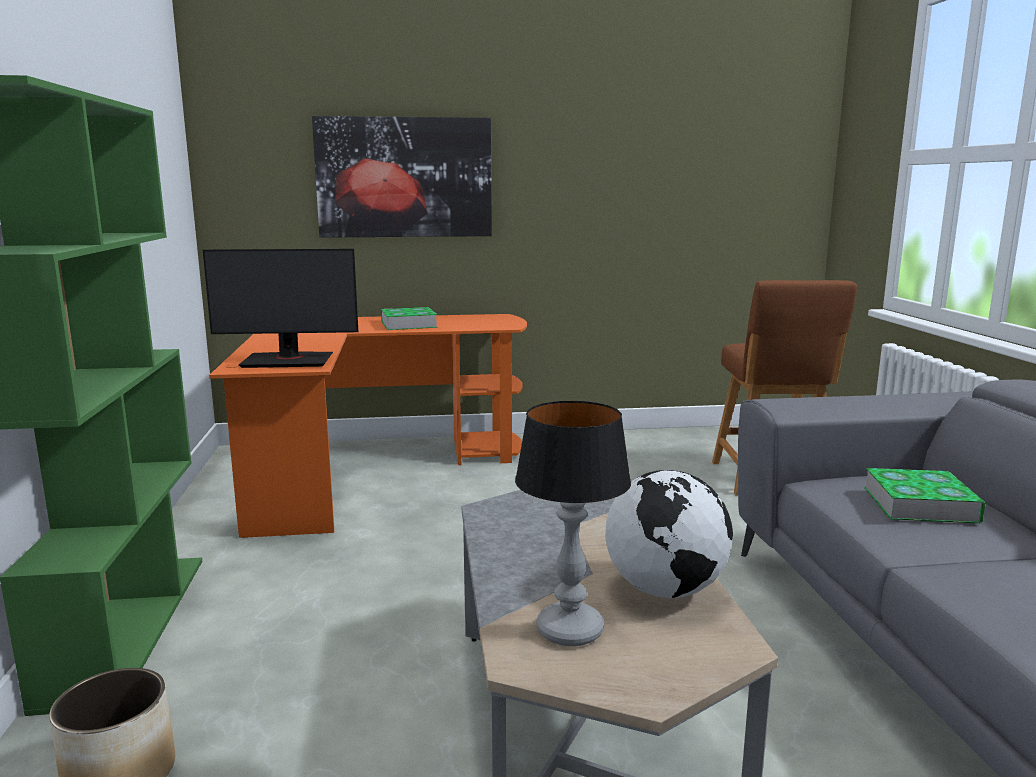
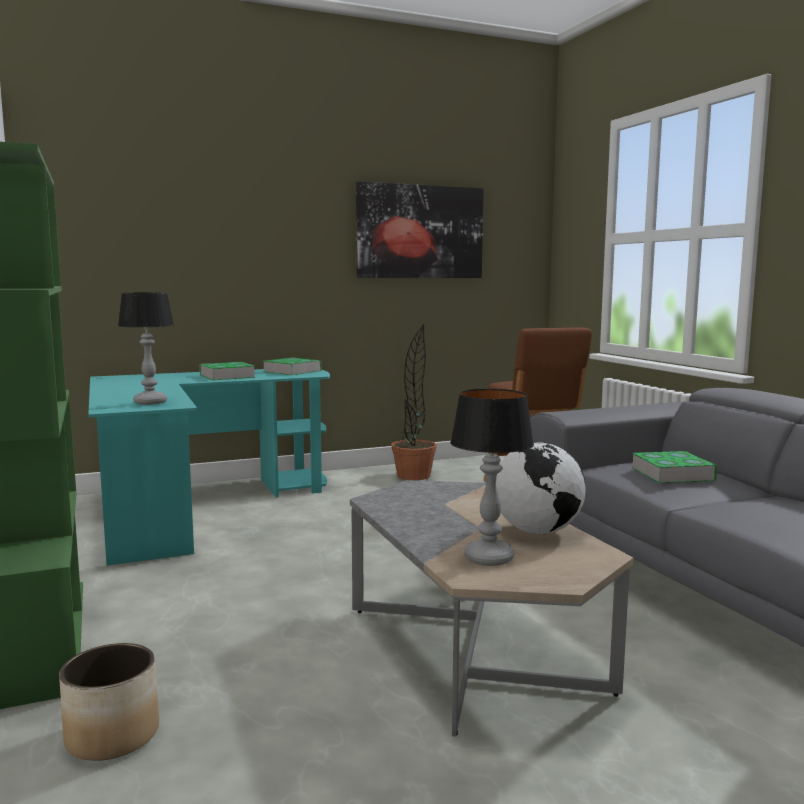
camera: 15 degrees left, 5 degrees down
(288, 360) = (151, 402): monitor -> table lamp
(369, 469) = (197, 506): orange desk -> turquoise desk
(404, 177) = (214, 251): picture -> picture (420, 232)
(486, 320) = (292, 371): none -> book
(629, 449) = (413, 476): none -> potted plant

